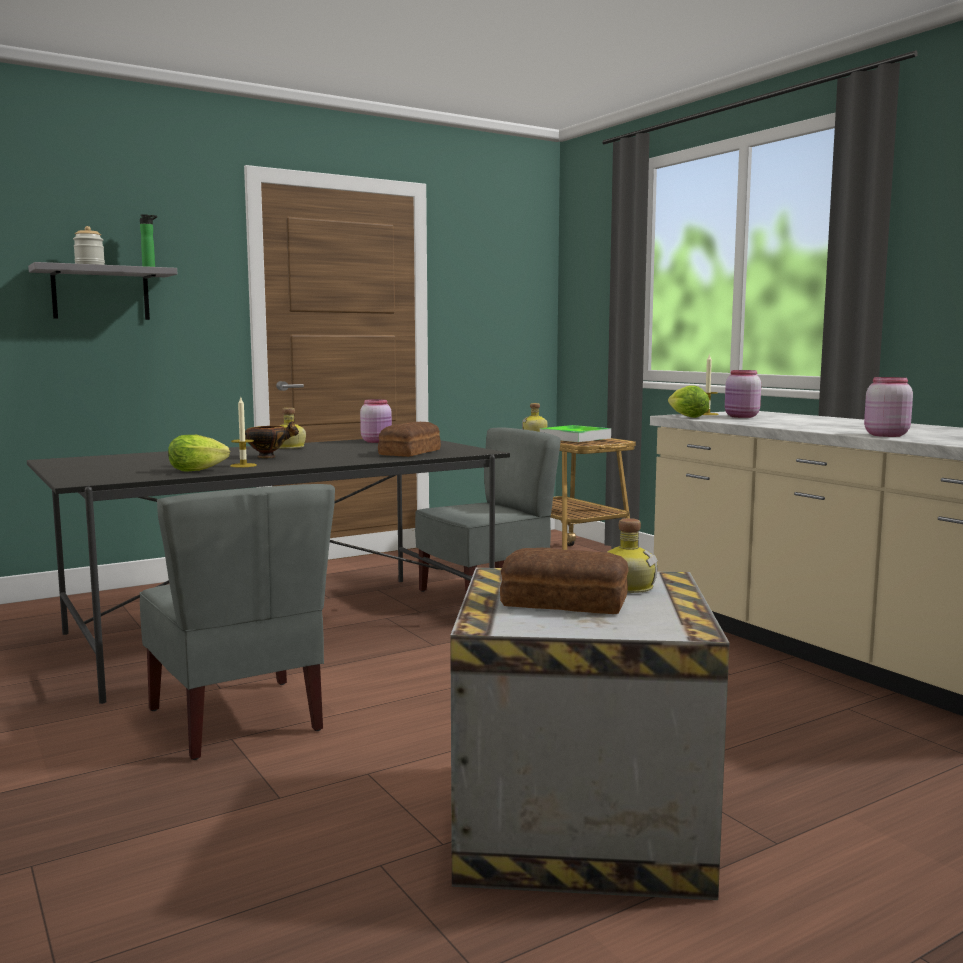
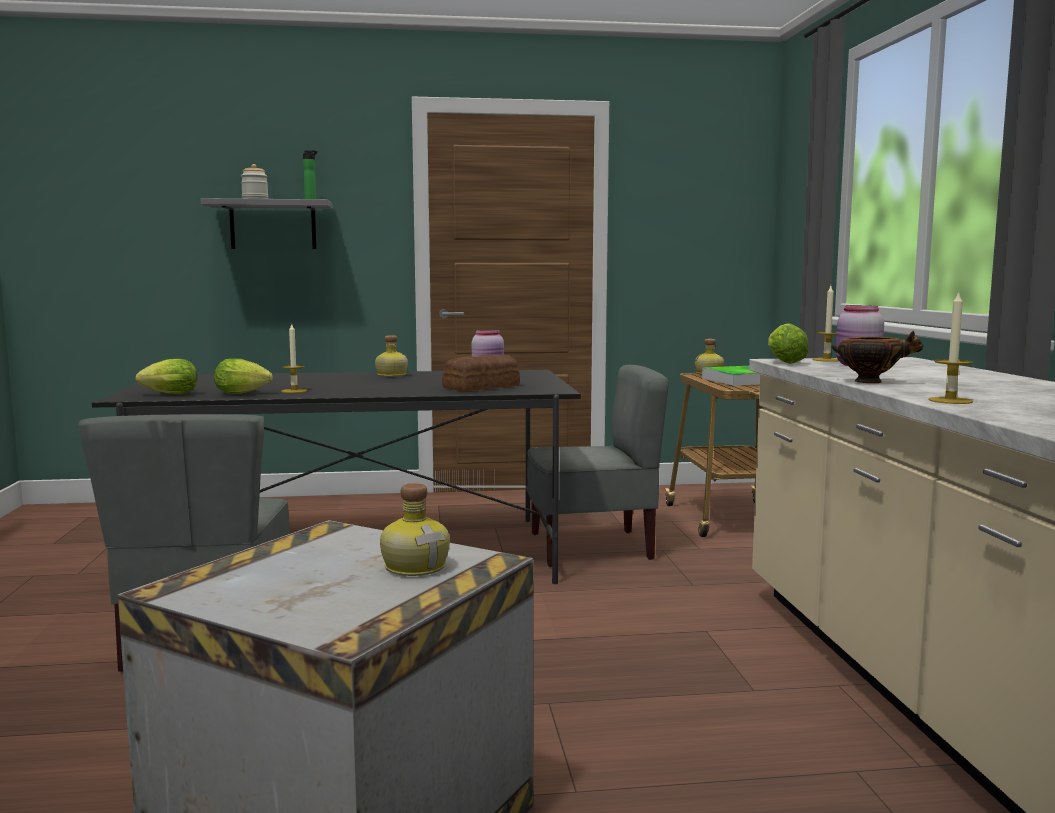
camera: 25 degrees right, 0 degrees up
(117, 476) = (167, 394): none -> lettuce
(268, 457) = (342, 384): bowl -> bowl (871, 382)
(565, 603) = (305, 576): bread -> none
(885, 435) = (950, 401): pink jar -> candle

